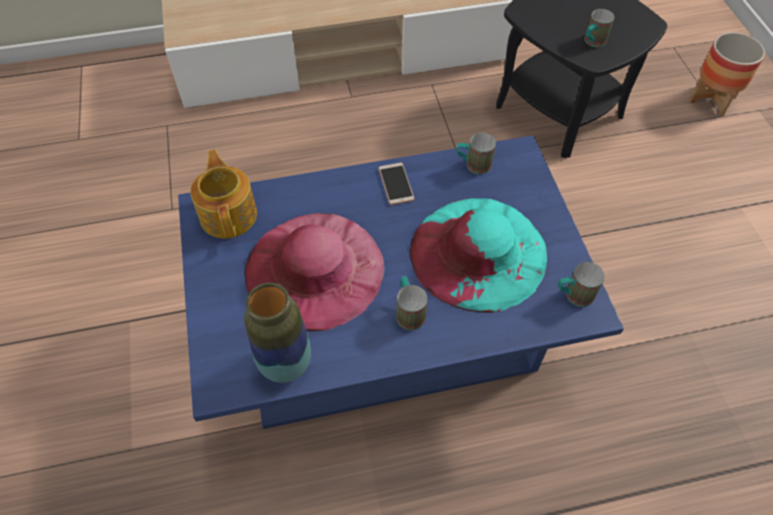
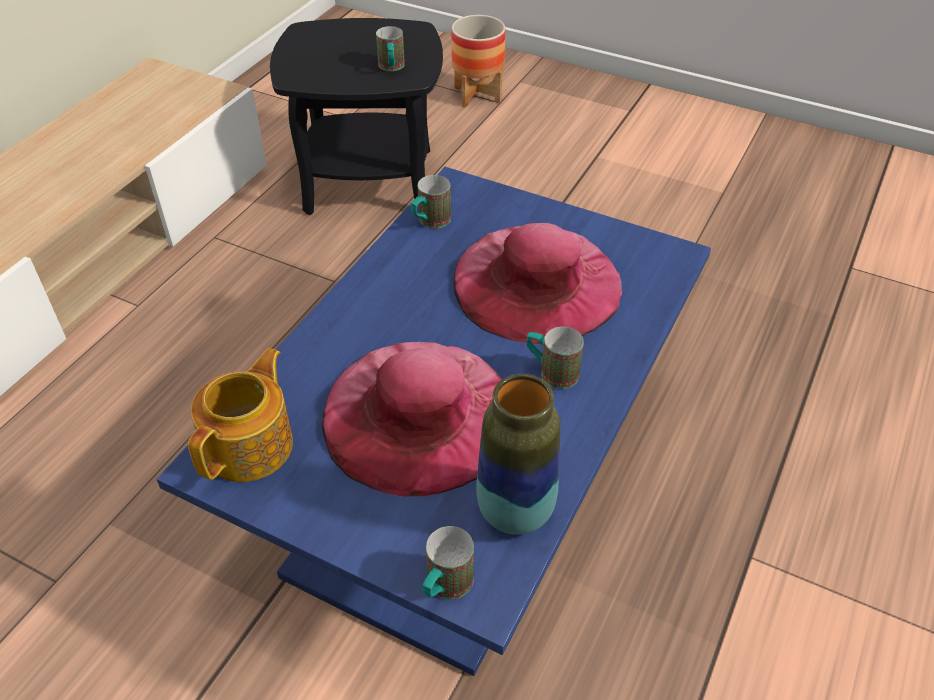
camera: 50 degrees left, 10 degrees down
(229, 214) = (251, 445): teapot -> teapot turned 90 degrees clockwise
(396, 184) = (385, 287): phone -> none
(478, 252) = (536, 282): turquoise hat -> pink hat
(573, 295) = (648, 254): mug -> mug (445, 587)

